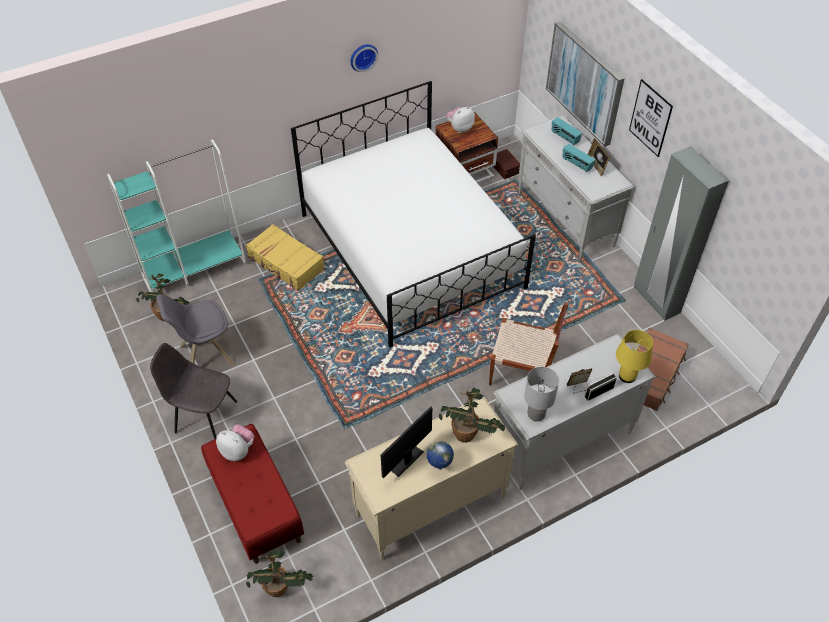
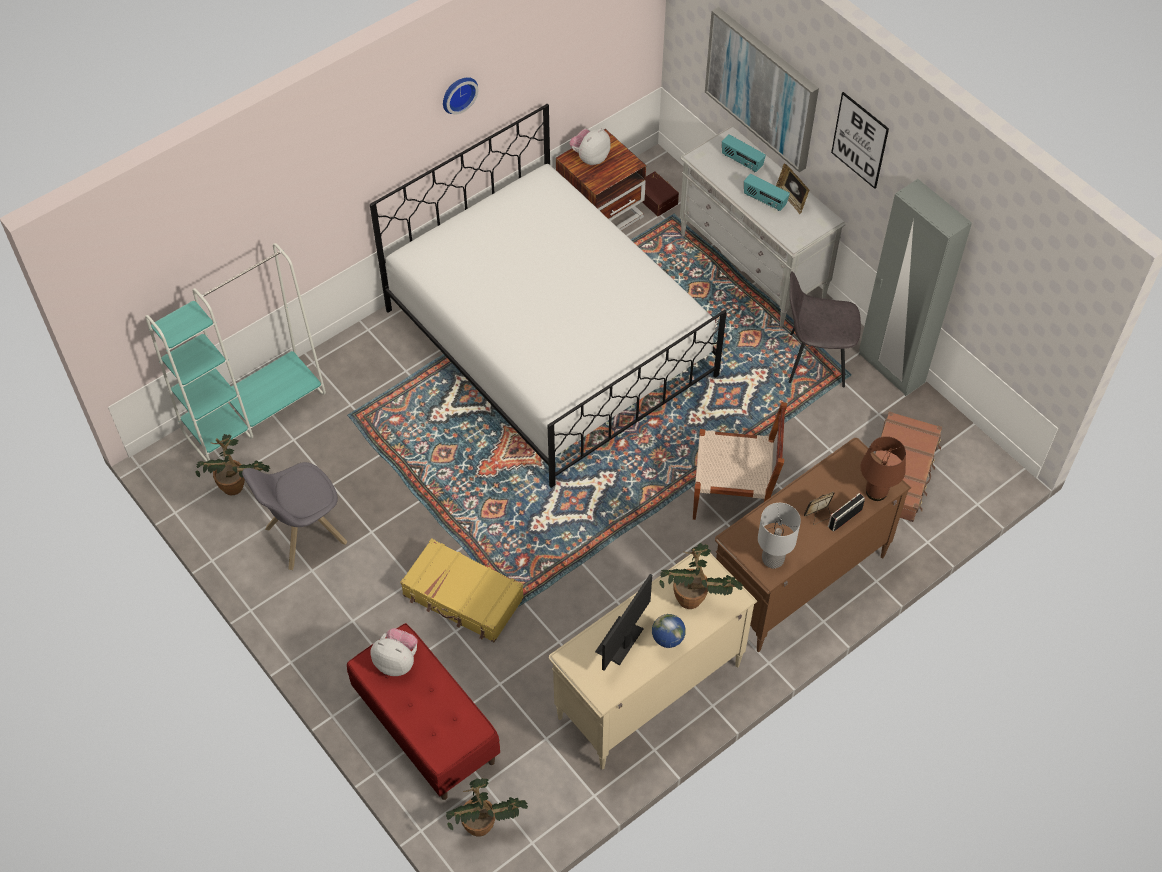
camera: 10 degrees left, 5 degrees up
(204, 416) = (326, 620): grey chair -> grey chair (814, 360)
(286, 263) = (381, 386): yellow suitcase -> yellow suitcase (463, 597)
(560, 441) = (797, 580): white dresser -> brown dresser
(627, 376) = (876, 492): yellow table lamp -> brown table lamp

